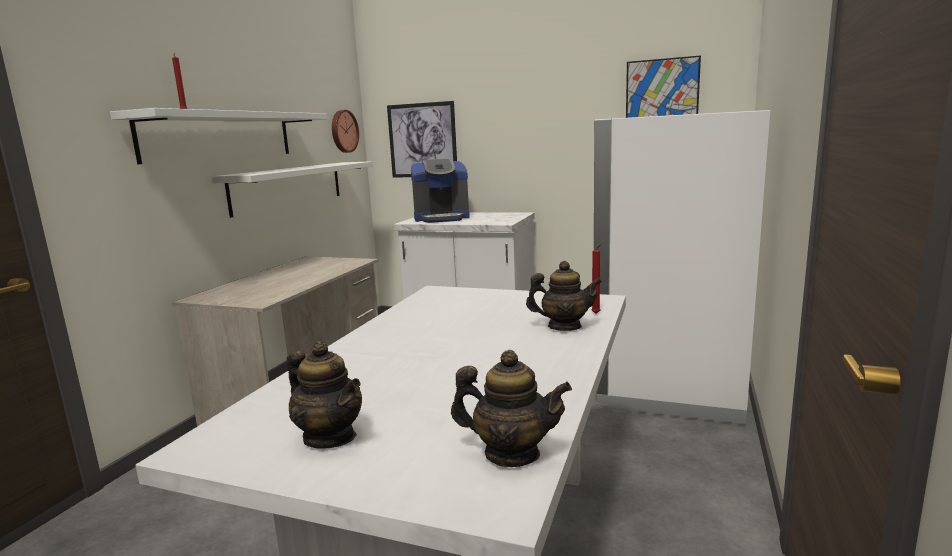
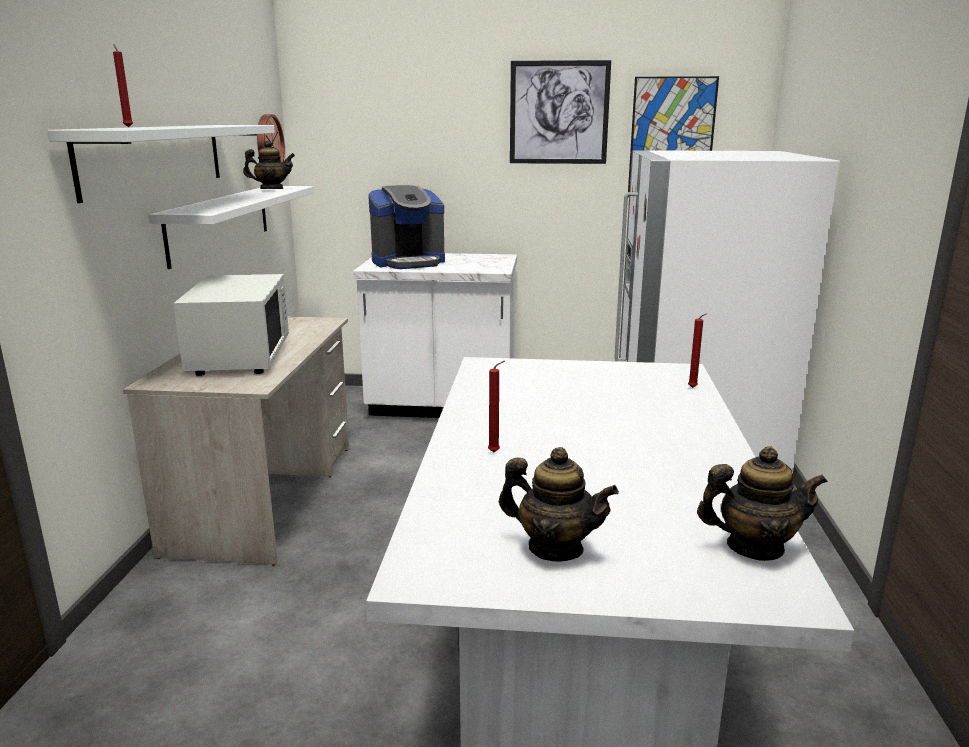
camera: 15 degrees left, 5 degrees up
(272, 283) = (240, 356): none -> white microwave
(369, 356) = (495, 452): none -> red candle
(422, 140) = (370, 158): picture -> picture (559, 113)
(564, 327) = (674, 405): teapot -> teapot (271, 189)

